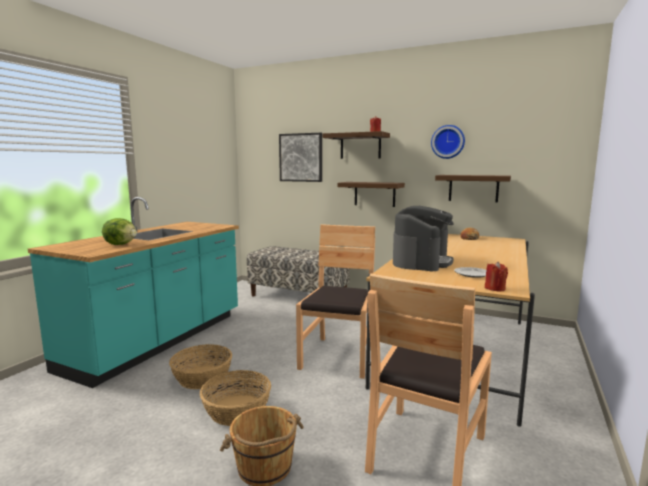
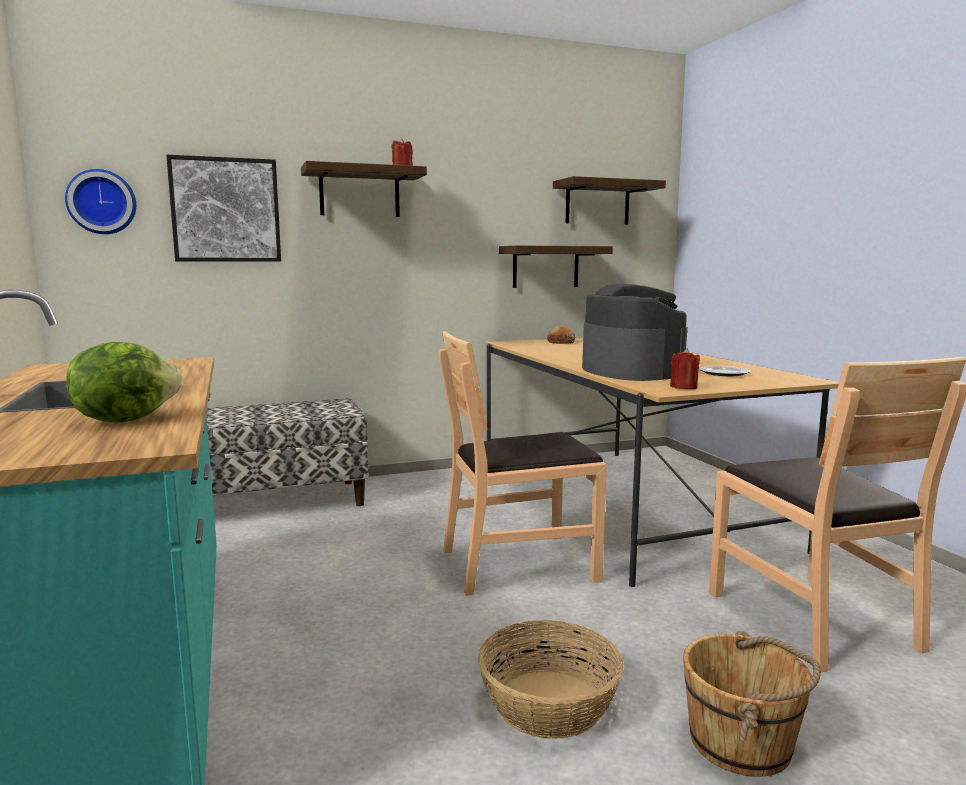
camera: 45 degrees left, 0 degrees up
(202, 377) = (380, 693): basket -> none
(338, 356) = (518, 564): brown chair -> brown chair turned 75 degrees counterclockwise
(374, 194) = (391, 282): shelf -> shelf (597, 203)
(448, 142) = (507, 193): wall clock -> wall clock (102, 202)
(495, 288) = (795, 381): red candle -> red candle (683, 387)

